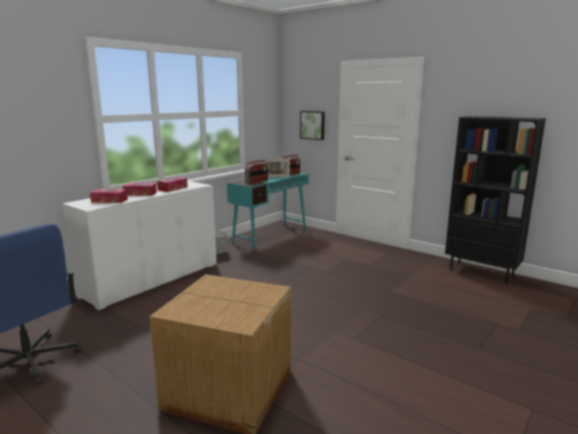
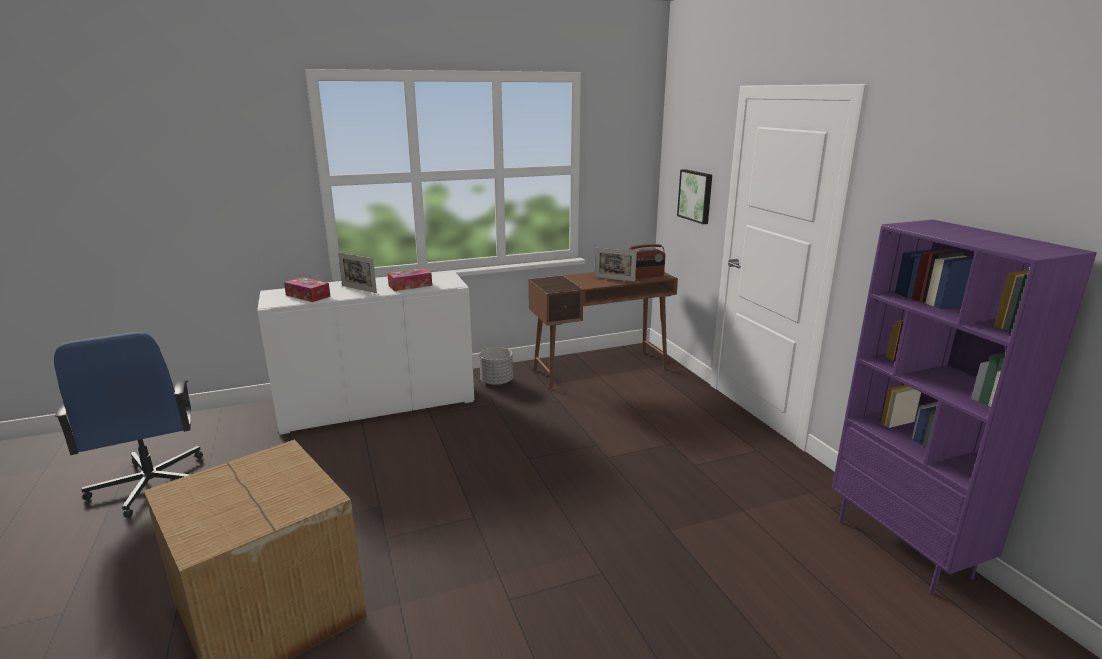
camera: 30 degrees right, 5 degrees up
(140, 194) = (359, 289): tissue box -> picture frame
(257, 181) = (570, 284): radio -> none
(270, 236) = (601, 369): turquoise desk -> brown desk
(482, 272) = (904, 548): black bookcase -> purple bookcase

